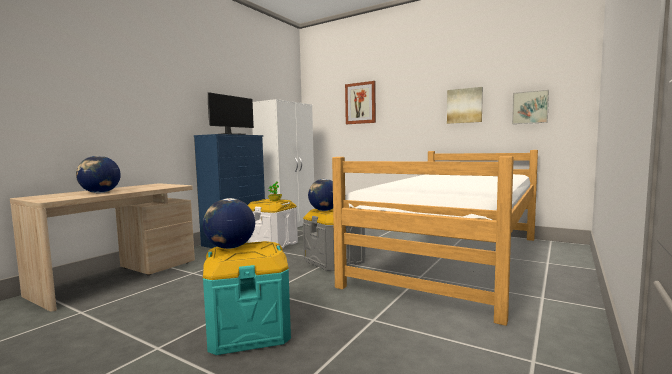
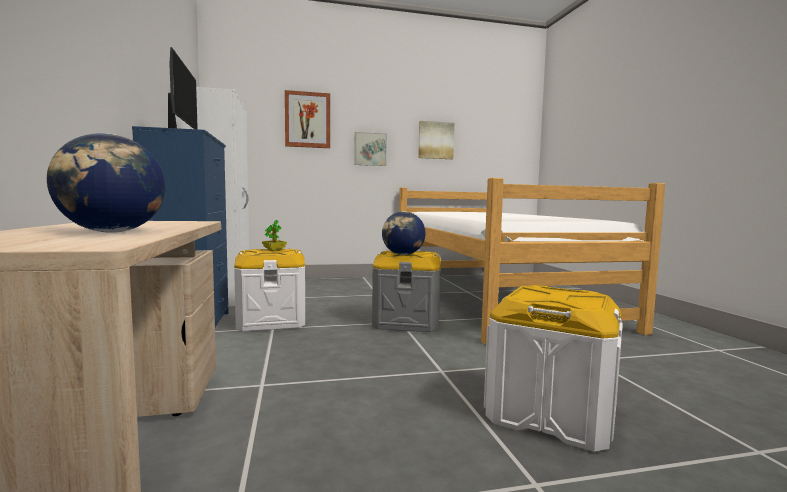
camera: 45 degrees left, 0 degrees up
(230, 247) = (533, 297): globe -> none
(249, 331) = (550, 413): turquoise storage box -> white storage box
(530, 107) = (493, 149): picture -> picture (370, 149)

